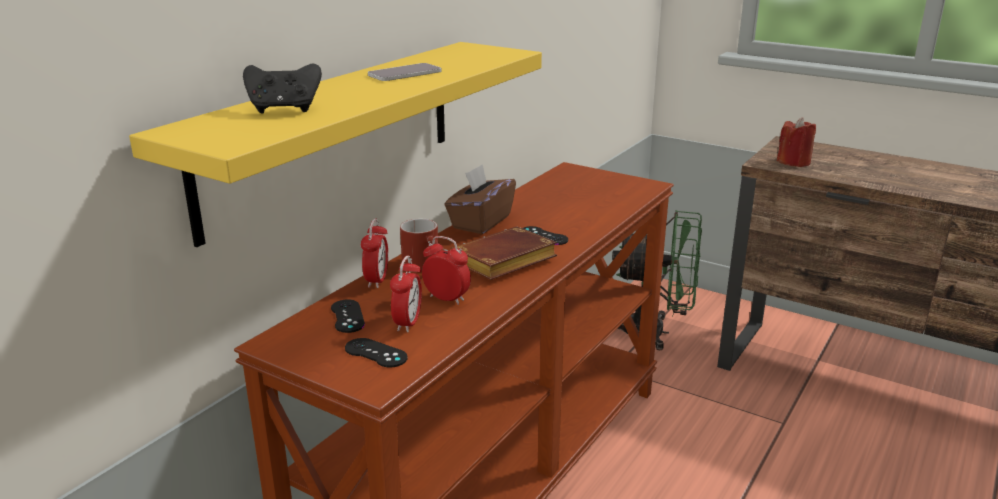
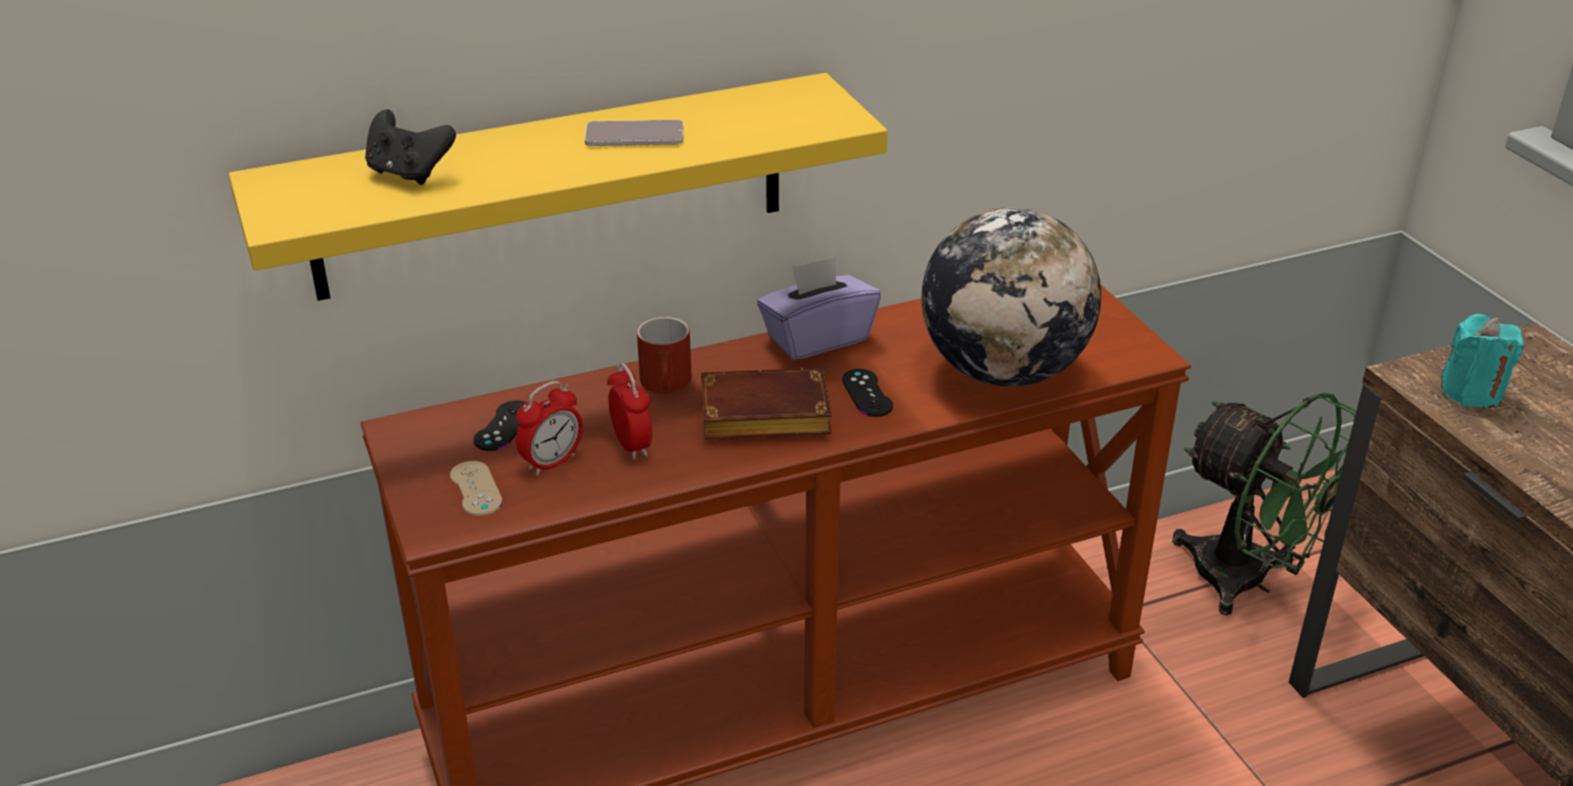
camera: 35 degrees right, 10 degrees up
(376, 353) = (476, 489): black game controller -> beige game controller
(377, 280) = (590, 386): alarm clock -> none
(480, 222) = (817, 338): brown tissue box -> purple tissue box
(596, 208) = (1004, 371): none -> globe
(794, 162) = (1471, 392): red candle -> turquoise candle

